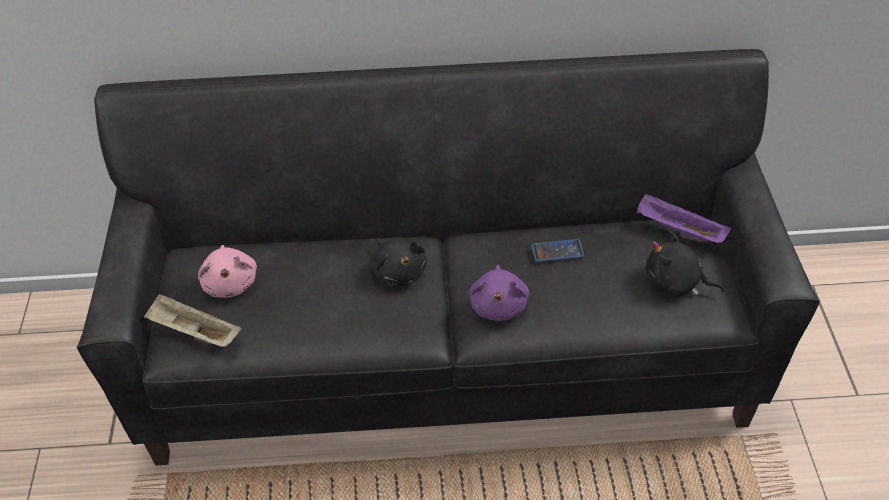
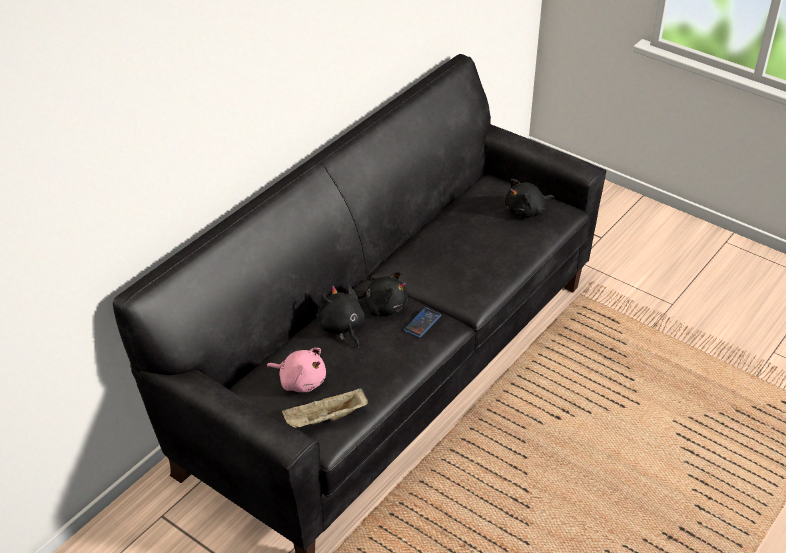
camera: 50 degrees left, 5 degrees down
(332, 263) = (342, 328): none -> black plush toy
(499, 305) = (461, 282): purple plush toy -> none
(557, 251) = (450, 236): phone -> phone (422, 323)
(678, 231) = (489, 187): purple tray -> none

